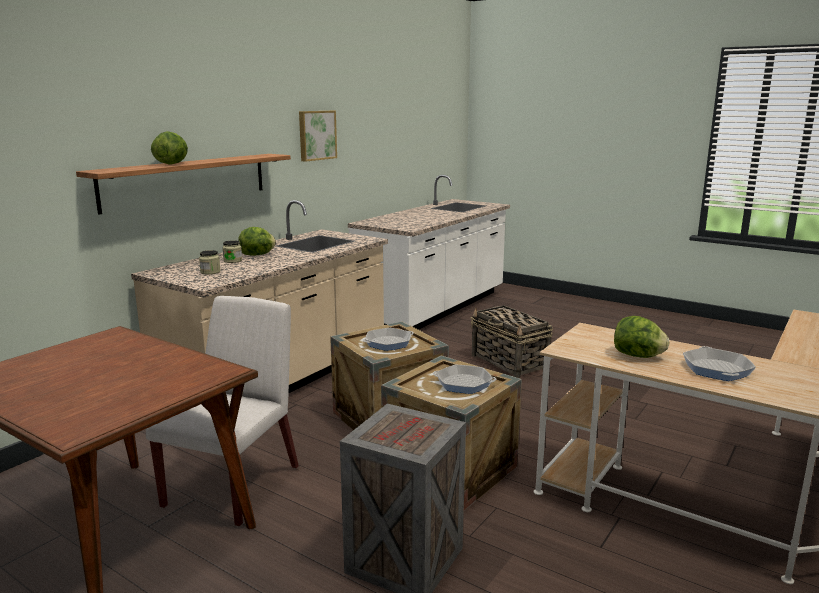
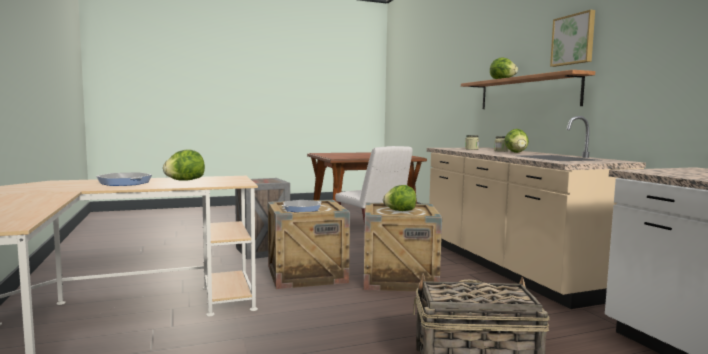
camera: 125 degrees right, 10 degrees down
(316, 135) = (663, 46): picture -> picture (573, 39)
(388, 343) = (400, 211): frying pan -> lettuce

